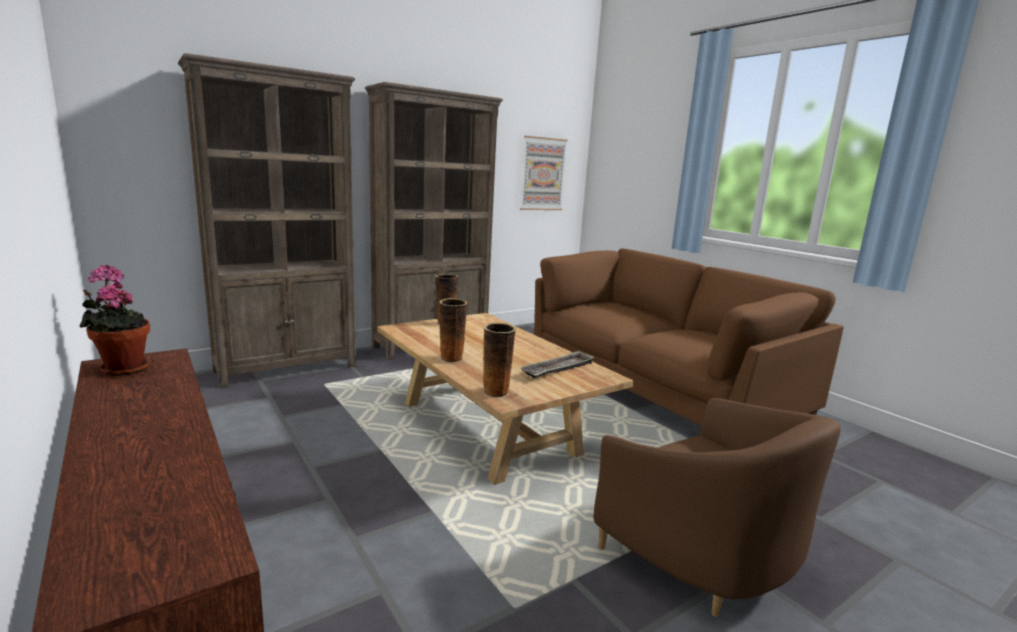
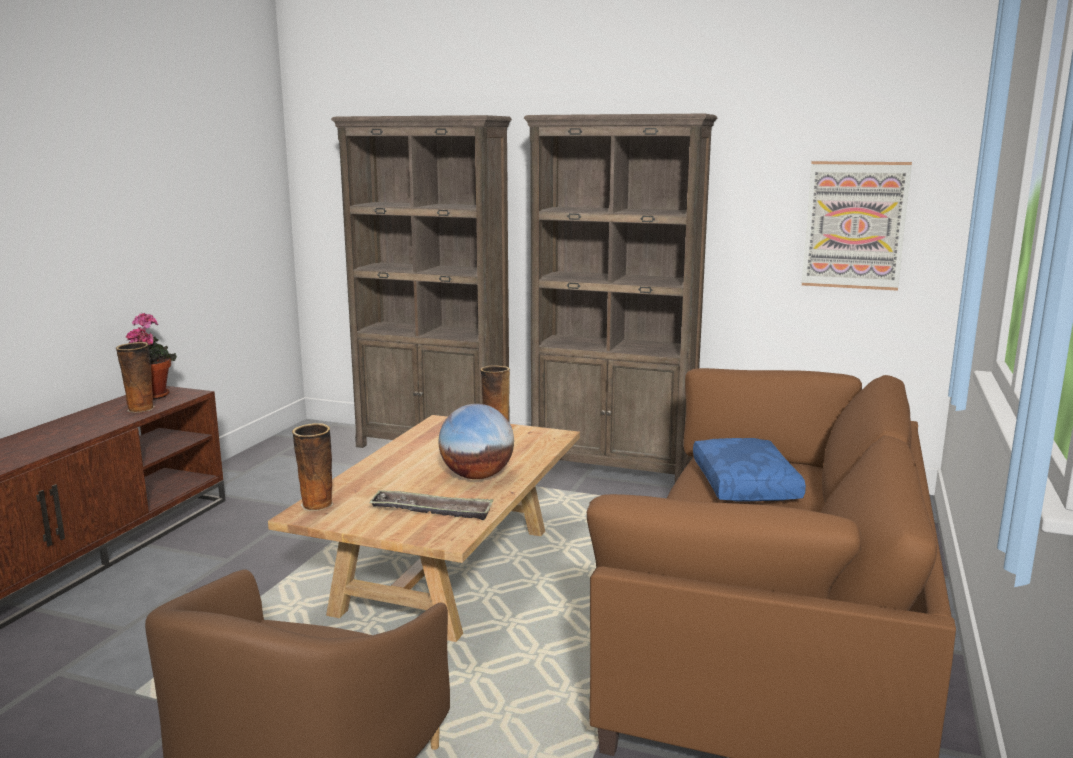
camera: 55 degrees right, 0 degrees up
(452, 359) = (384, 464): vase -> vase (139, 409)
(518, 347) = (477, 476): none -> globe
(616, 314) = (747, 484): none -> blue pillow

